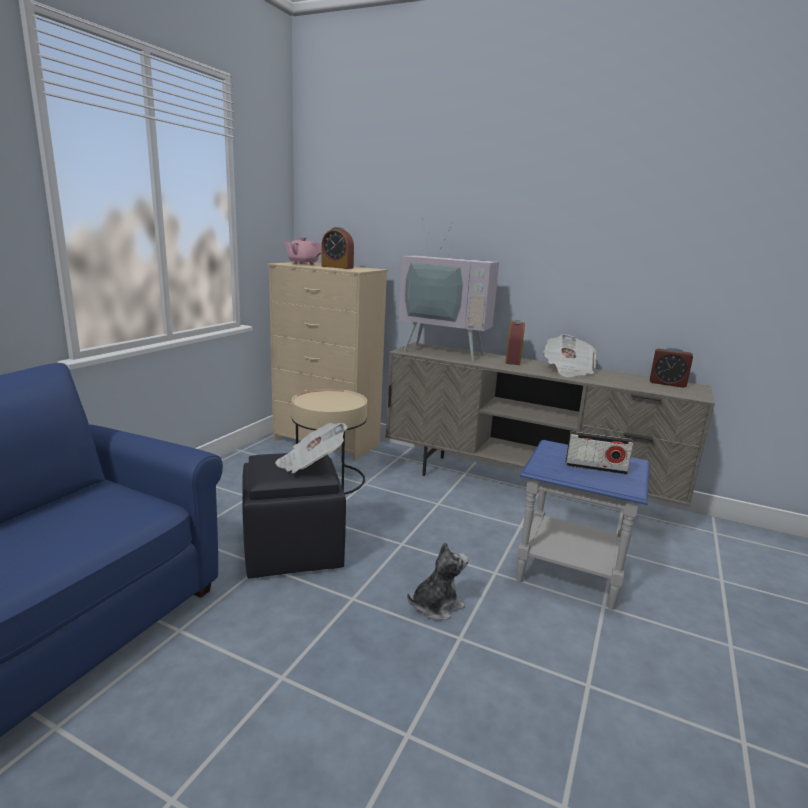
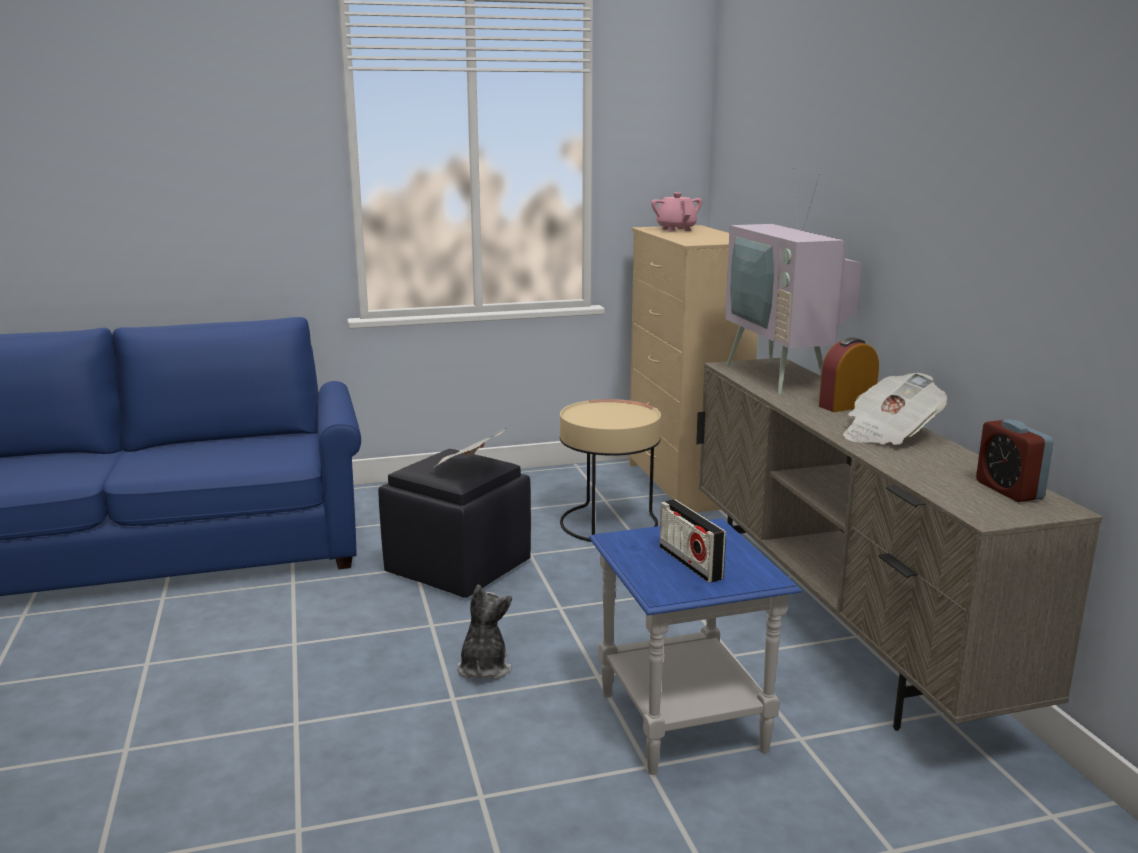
camera: 50 degrees right, 0 degrees up
(337, 267) = (697, 236): alarm clock -> none
(436, 606) = (484, 667): plush toy -> plush toy turned 105 degrees counterclockwise

